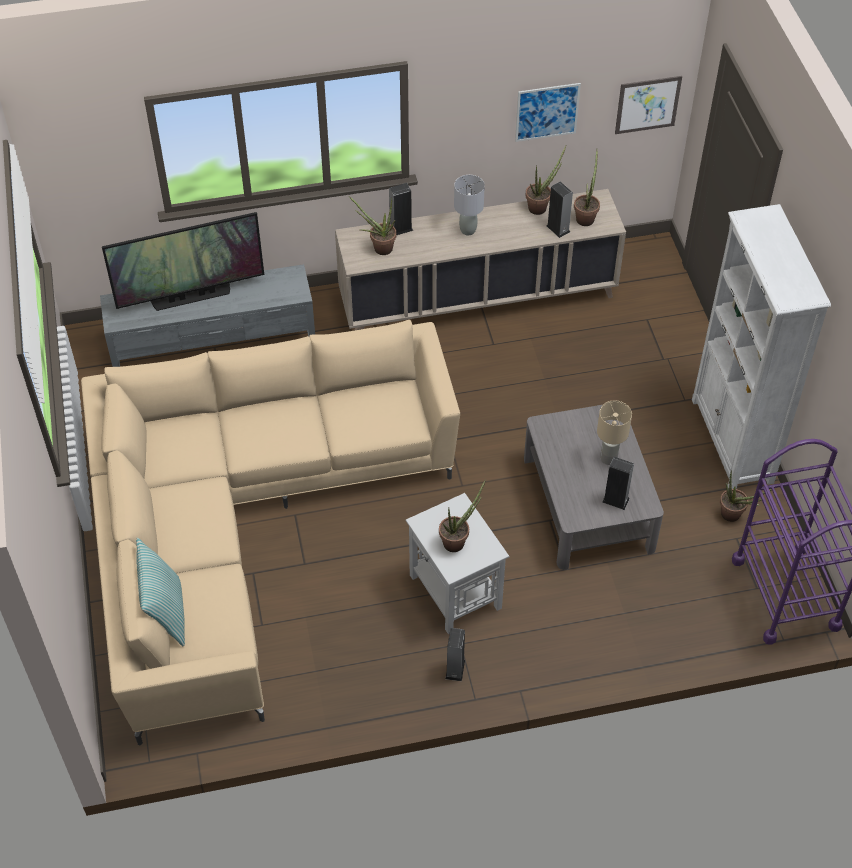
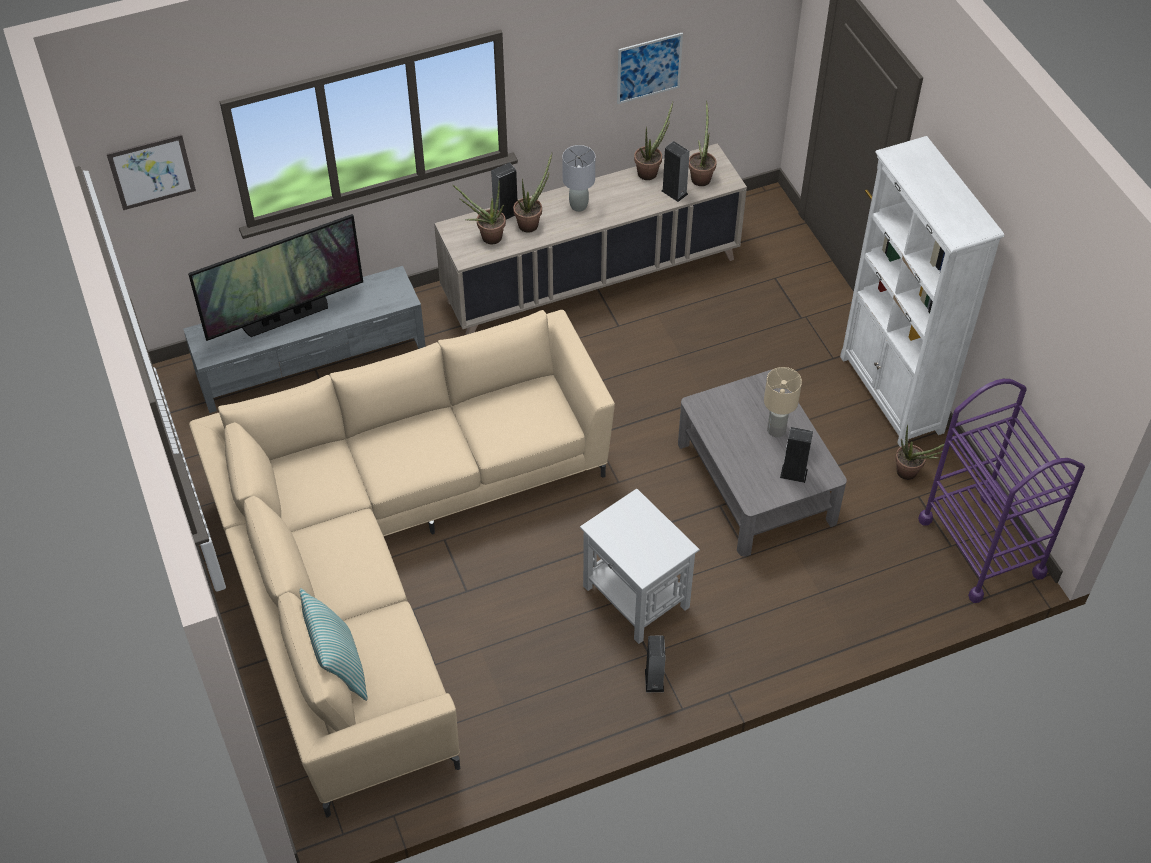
camera: 10 degrees left, 0 degrees up
(457, 541) = (641, 541): potted plant -> potted plant (531, 223)
(647, 104) = (752, 48): picture -> picture (151, 172)

